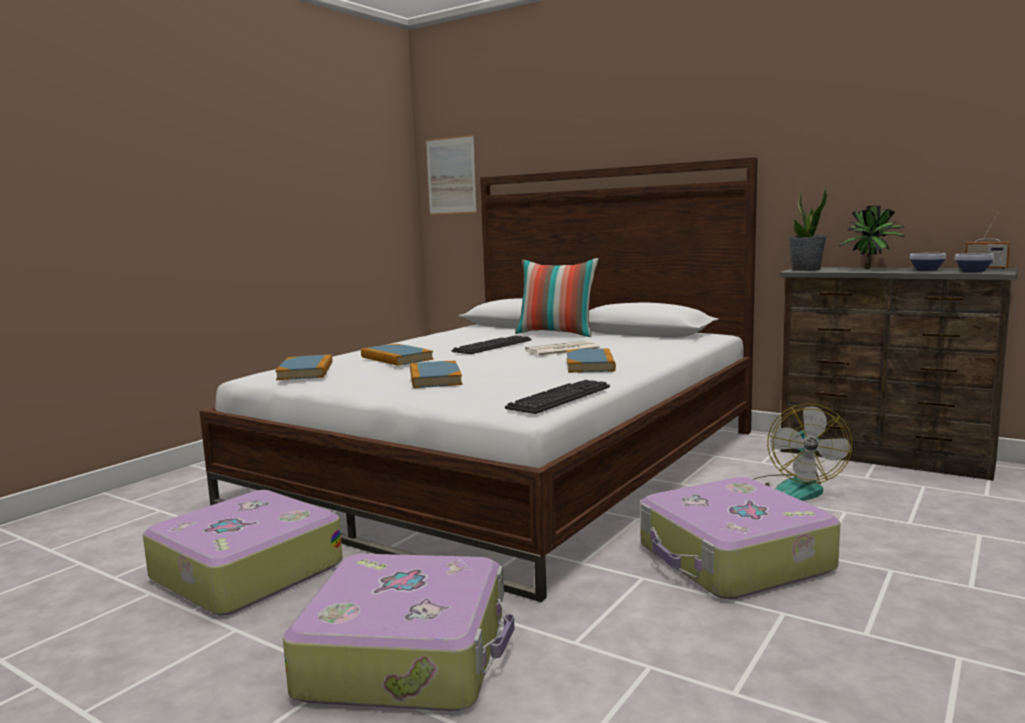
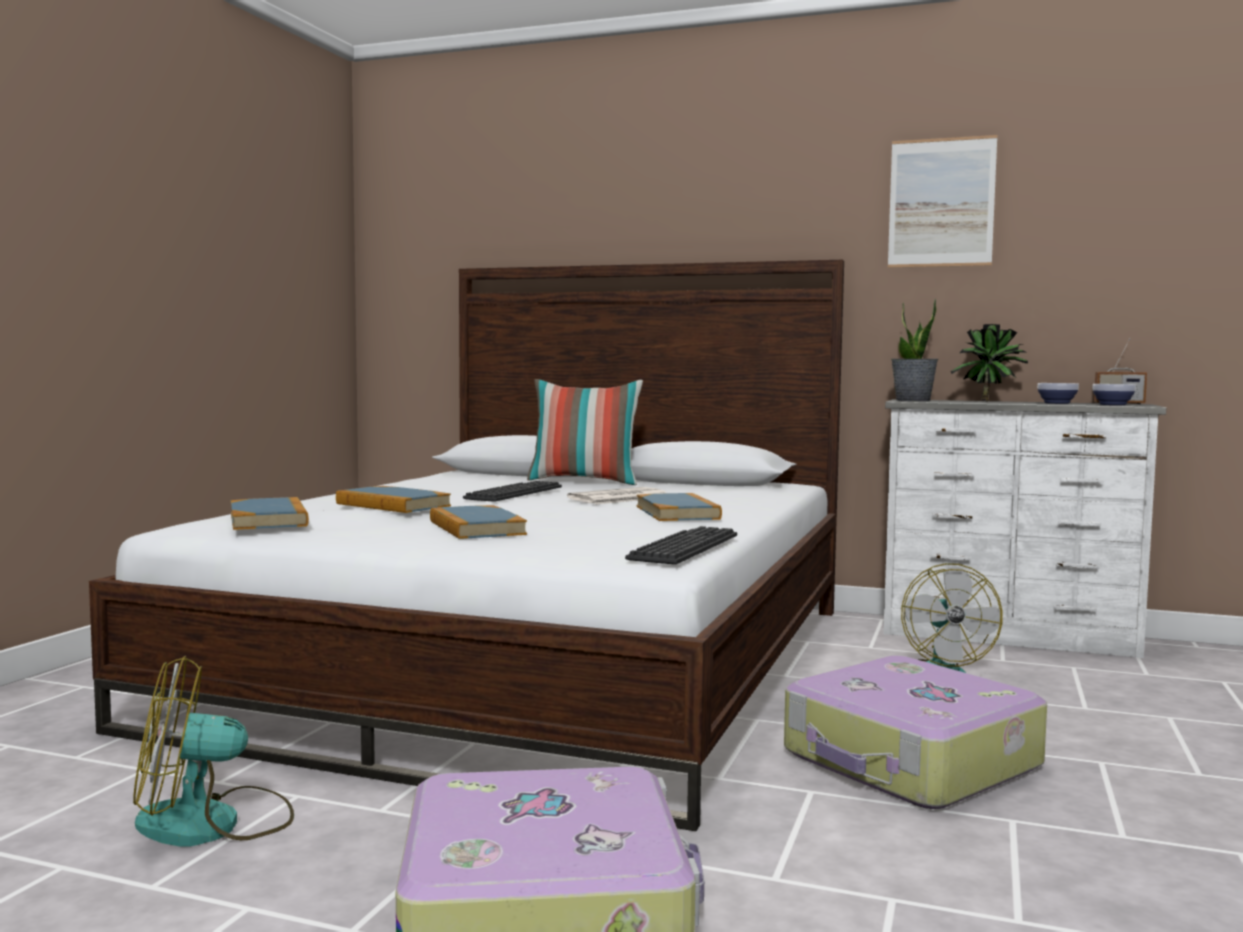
camera: 15 degrees left, 5 degrees down
(245, 571) = (213, 823): suitcase -> fan
(451, 176) = (411, 265): picture -> picture (941, 202)
(885, 457) = (1009, 637): brown dresser -> white dresser

